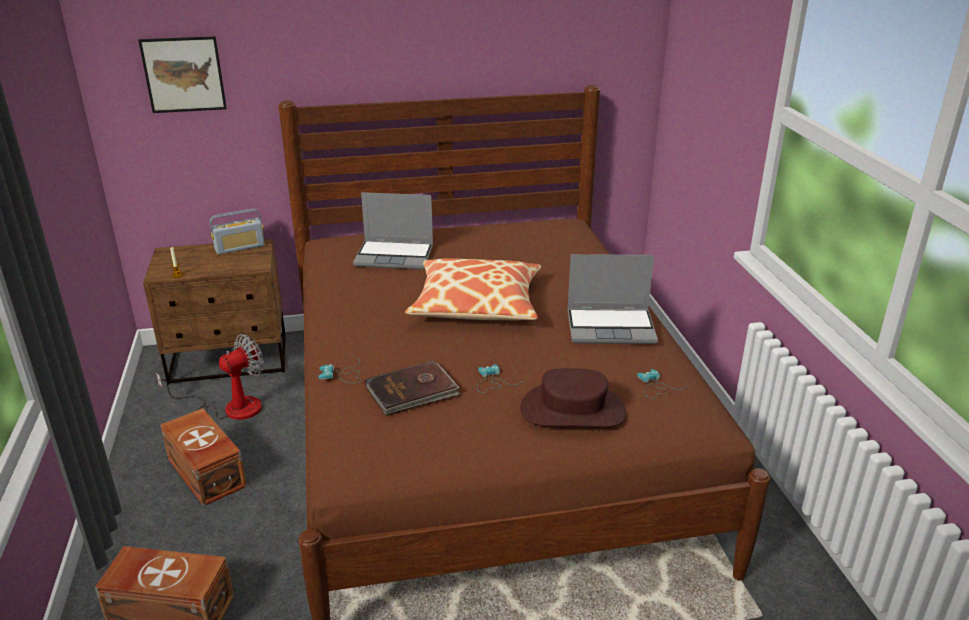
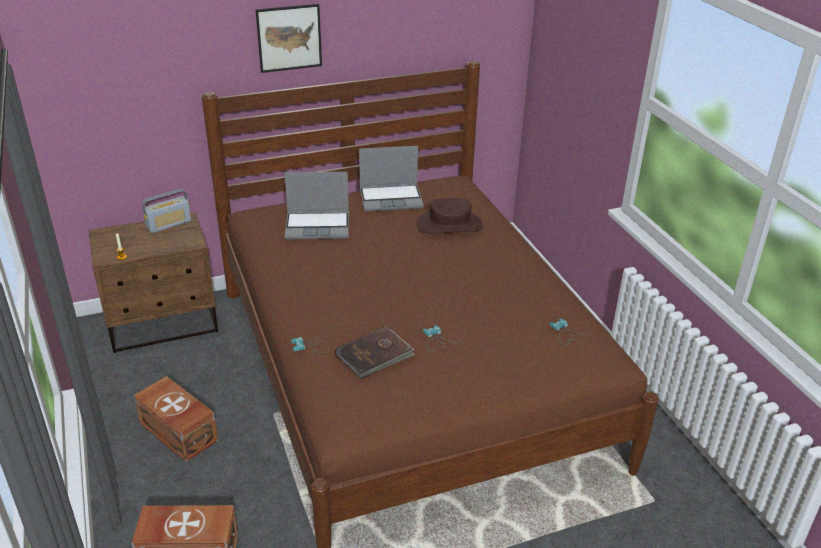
camera: 10 degrees left, 5 degrees up
(183, 74) = (113, 74): picture -> picture (289, 38)
(230, 407) = (179, 370): fan -> none
(476, 304) = (403, 269): pillow -> none
(572, 410) = (506, 360): brown hat -> brown hat (449, 224)
(611, 327) = (519, 282): laptop -> laptop (391, 198)

